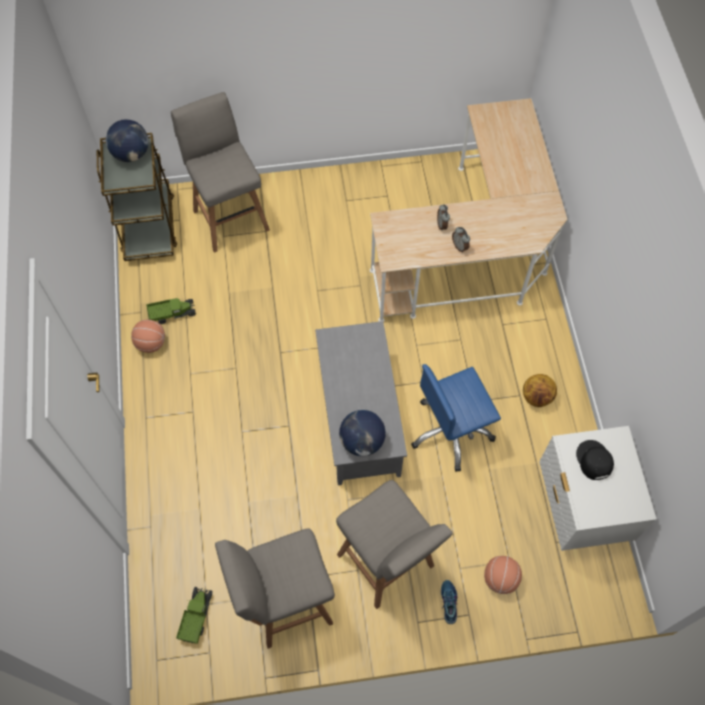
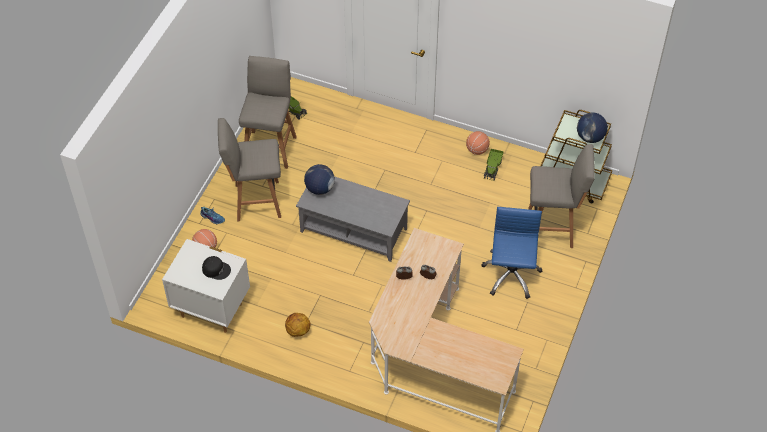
camera: 120 degrees right, 10 degrees down
(451, 431) = (309, 272): blue office chair -> blue office chair (510, 275)

